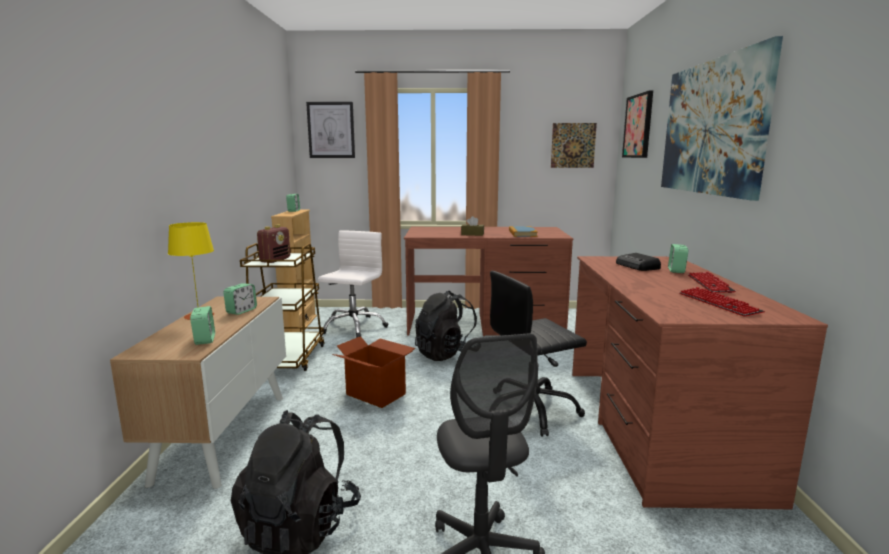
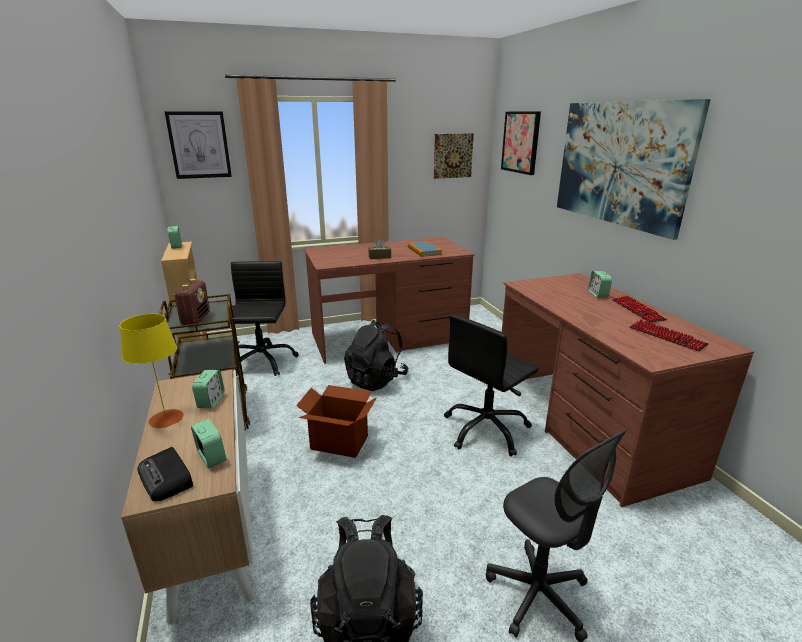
camera: 20 degrees left, 10 degrees up
(353, 327) = (262, 361): white office chair -> black office chair
(637, 266) = (565, 292): radio -> radio (166, 479)

